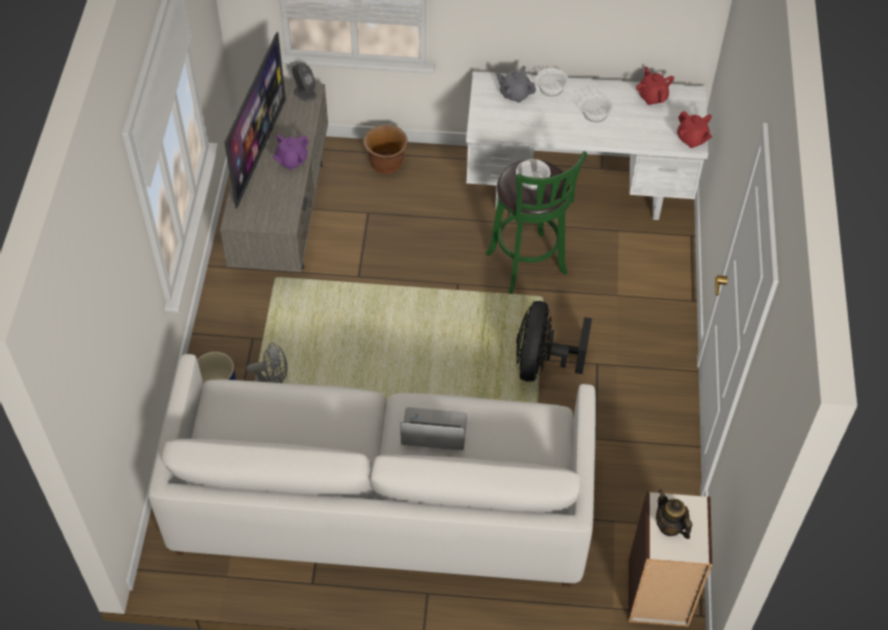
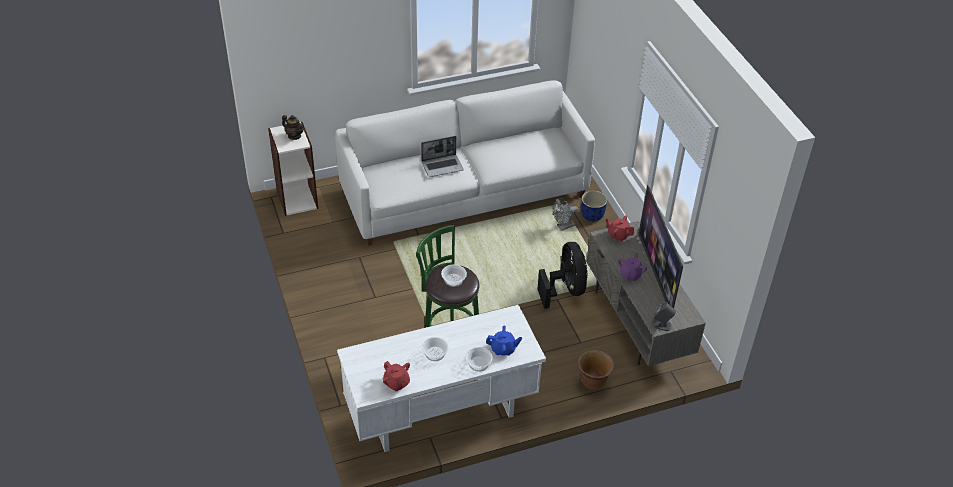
camera: 155 degrees right, 10 degrees down
(514, 94) = (503, 349): grey teapot -> blue teapot
(542, 363) = (410, 286): black fan -> black fan (565, 290)
(692, 139) = (353, 357): red teapot -> red teapot (618, 235)

